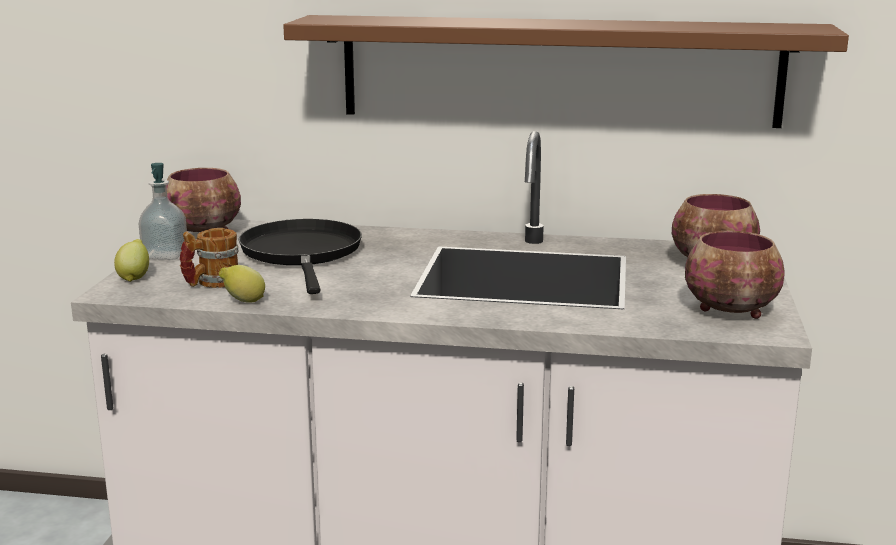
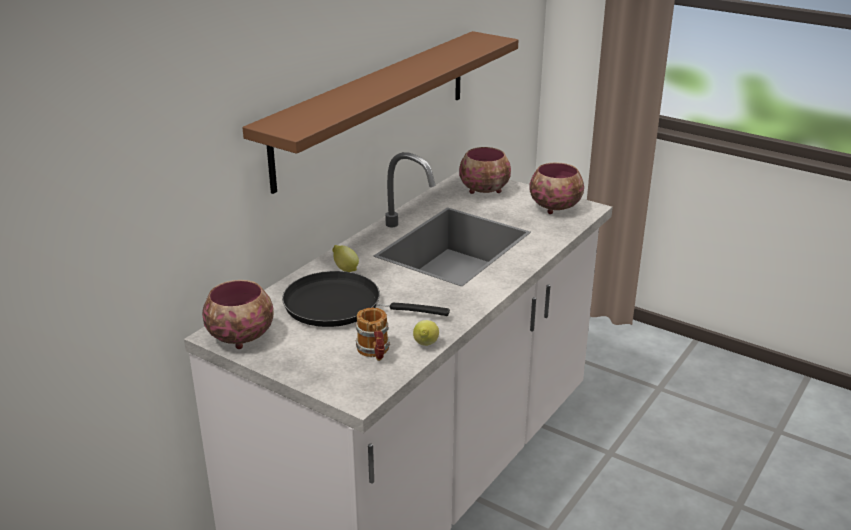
camera: 65 degrees left, 10 degrees up
(134, 277) = (330, 384): lemon -> lemon (345, 269)
(165, 255) = (285, 363): soap dispenser -> none

